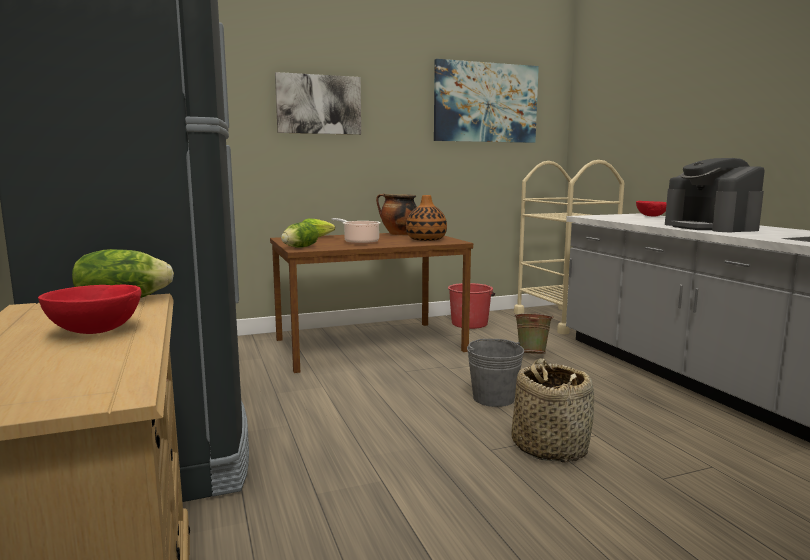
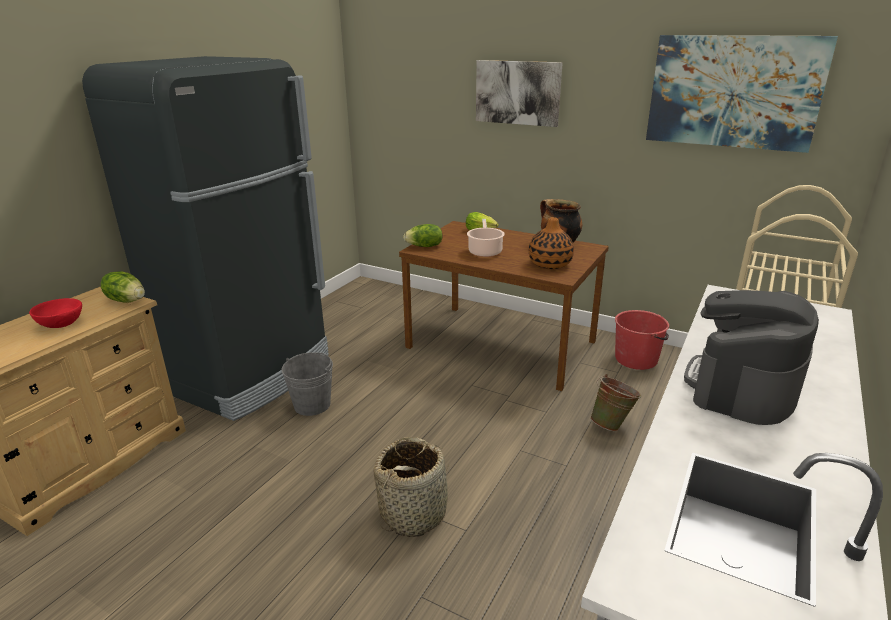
camera: 50 degrees right, 15 degrees up
(493, 398) = (474, 448): grey bucket -> grey bucket (312, 405)
(651, 216) = (822, 325): red bowl -> none

